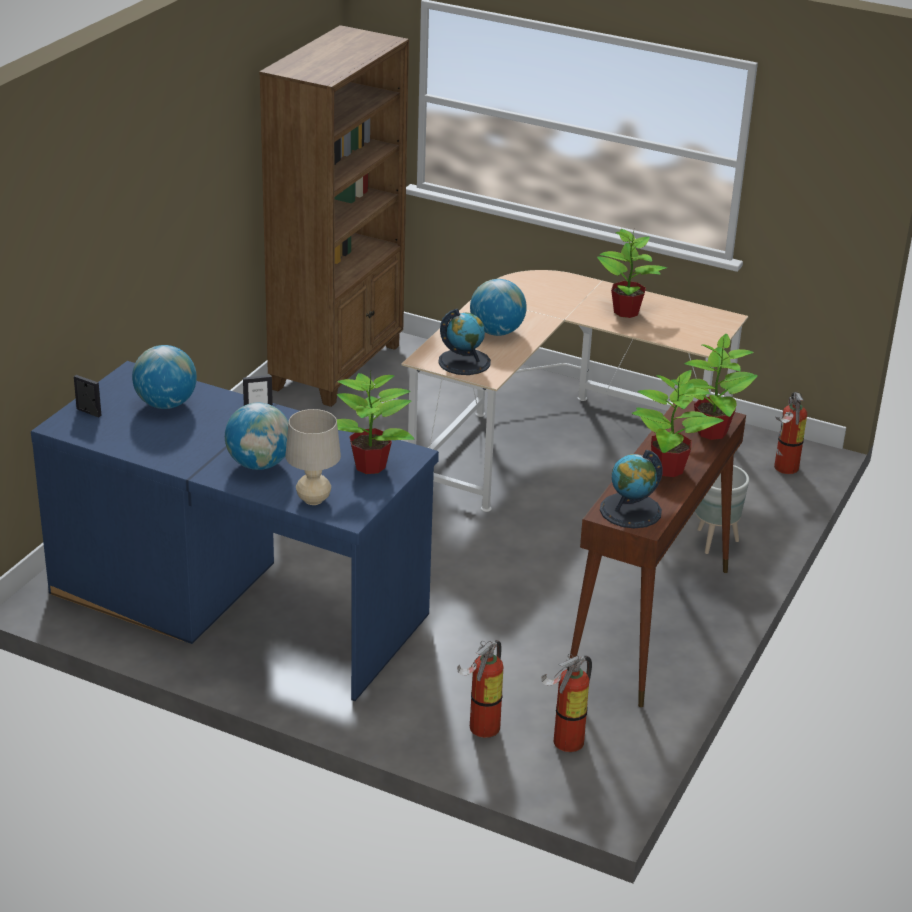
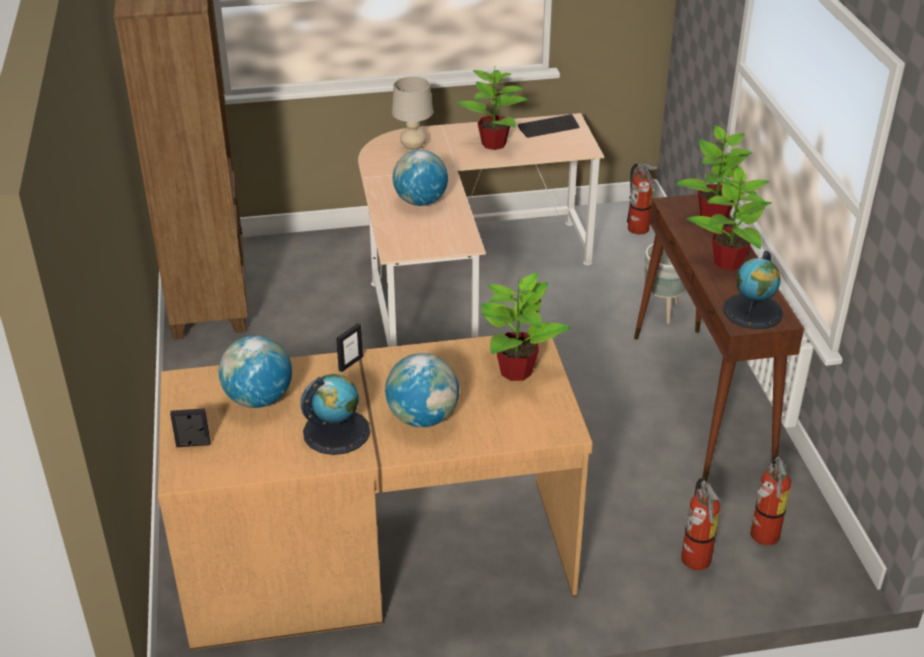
camera: 35 degrees left, 5 degrees up
(240, 602) = (377, 557): blue desk -> brown desk
(313, 500) = (514, 429): beige table lamp -> beige table lamp (413, 147)
(464, 362) = (429, 239): globe -> globe (336, 431)
(698, 316) = (548, 127): none -> keyboard

